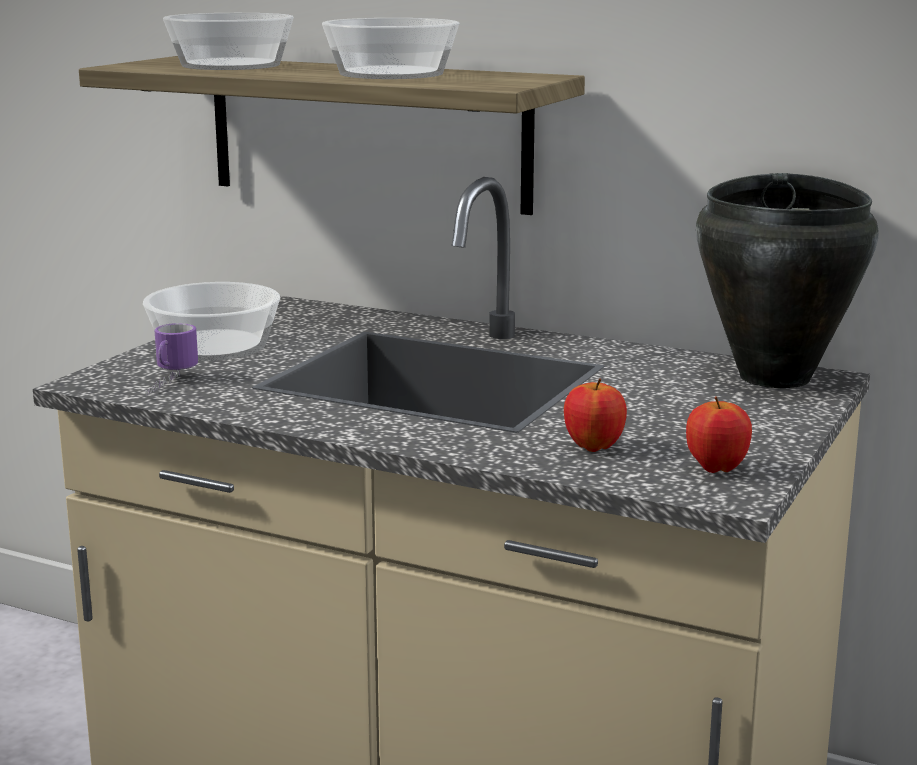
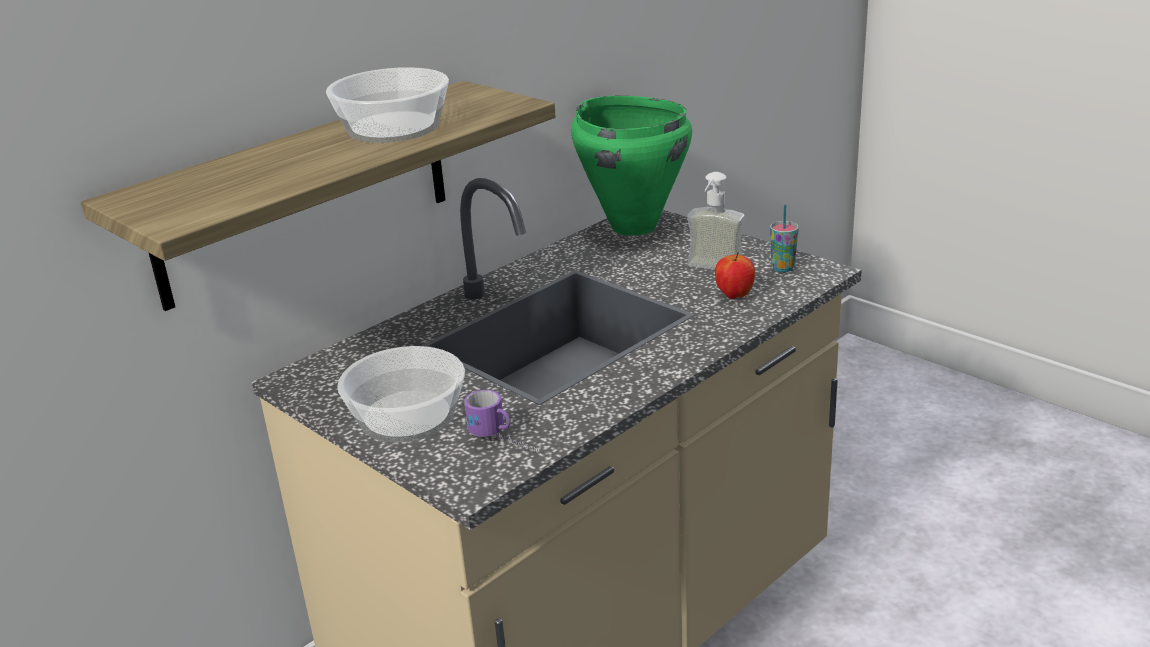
camera: 70 degrees left, 10 degrees up
(230, 65) = (237, 178): bowl -> none
(668, 429) = (712, 270): none -> soap dispenser
(716, 469) = (782, 268): apple -> cup
(776, 377) = (633, 226): black cooking pot -> green cooking pot

